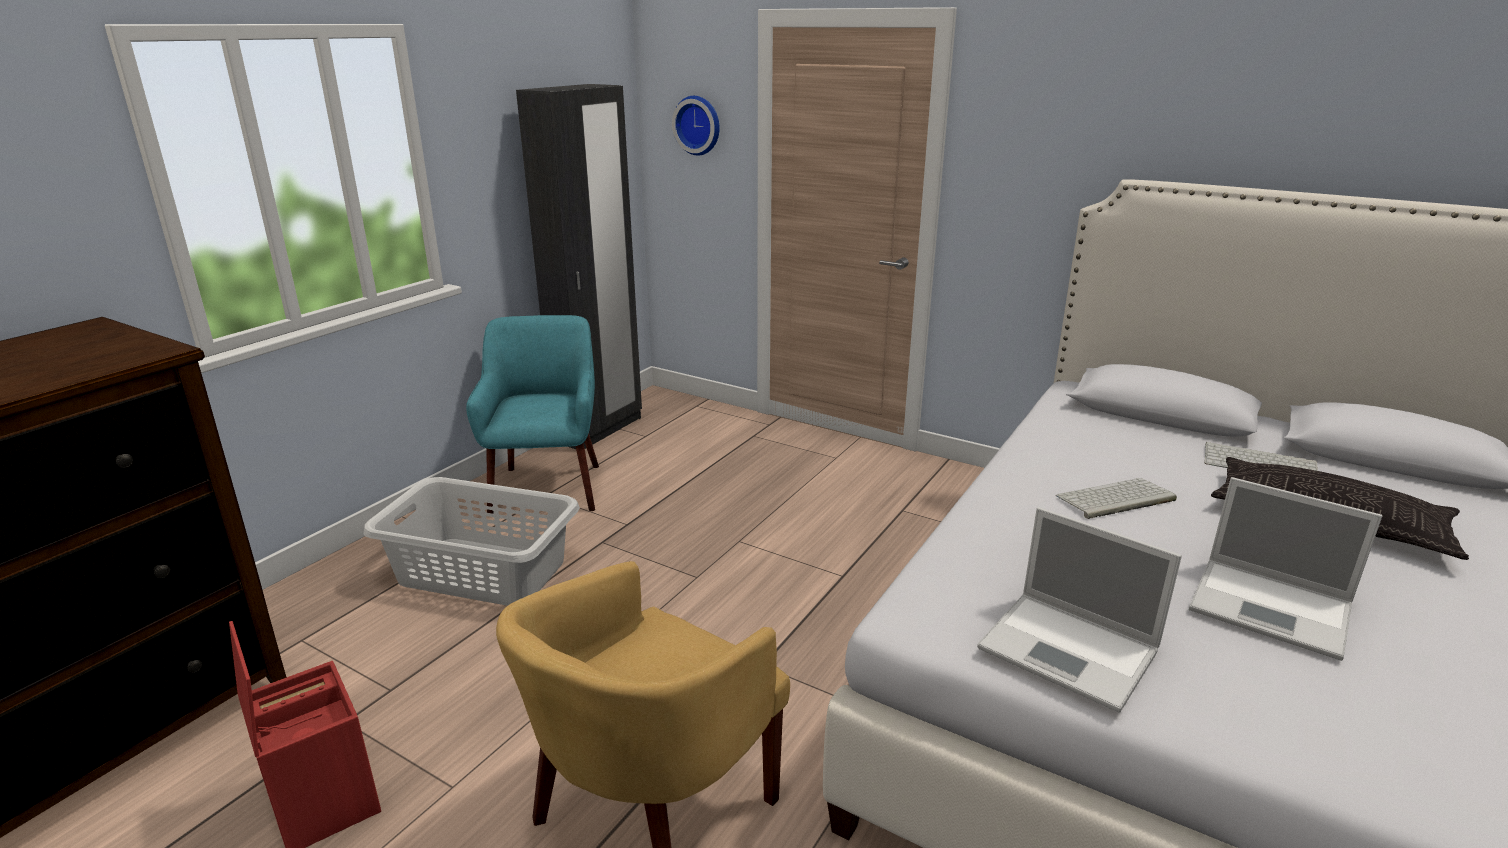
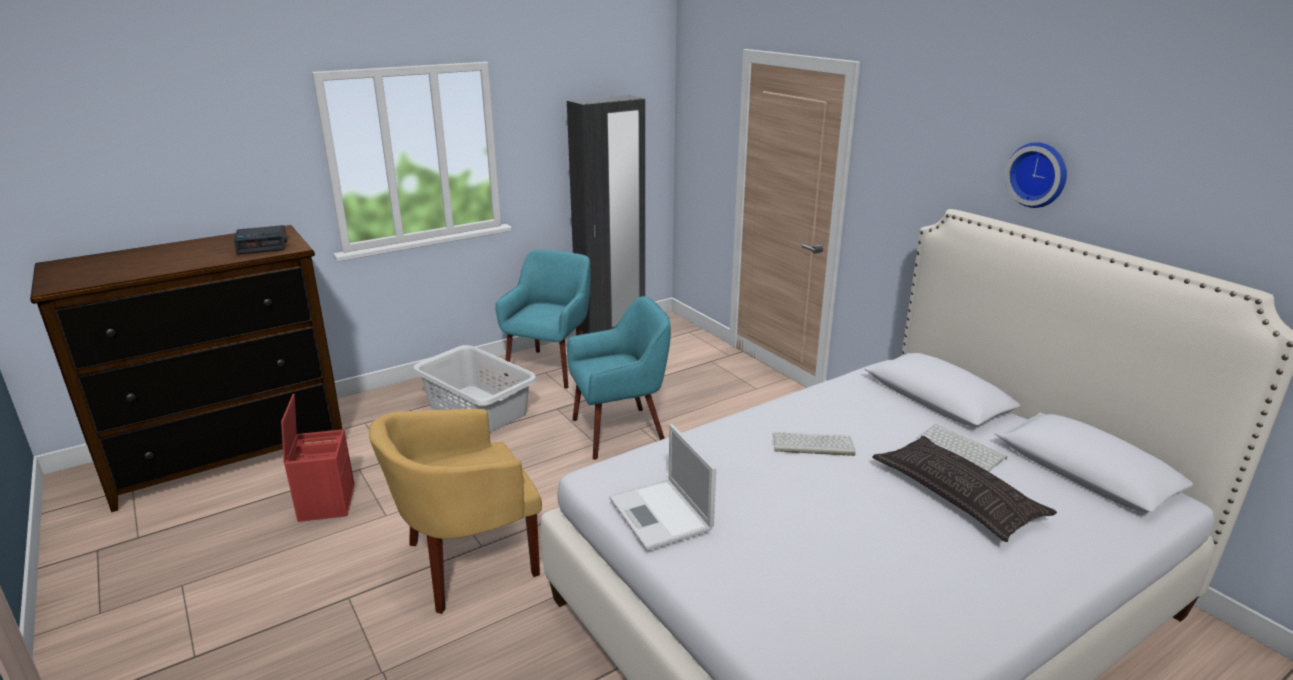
camera: 25 degrees right, 0 degrees up
(81, 355) = (263, 246): none -> alarm clock
(698, 125) = (706, 127): wall clock -> wall clock (1038, 174)
(716, 552) = (620, 431): none -> turquoise armchair
(1273, 608) = (825, 532): laptop -> none

